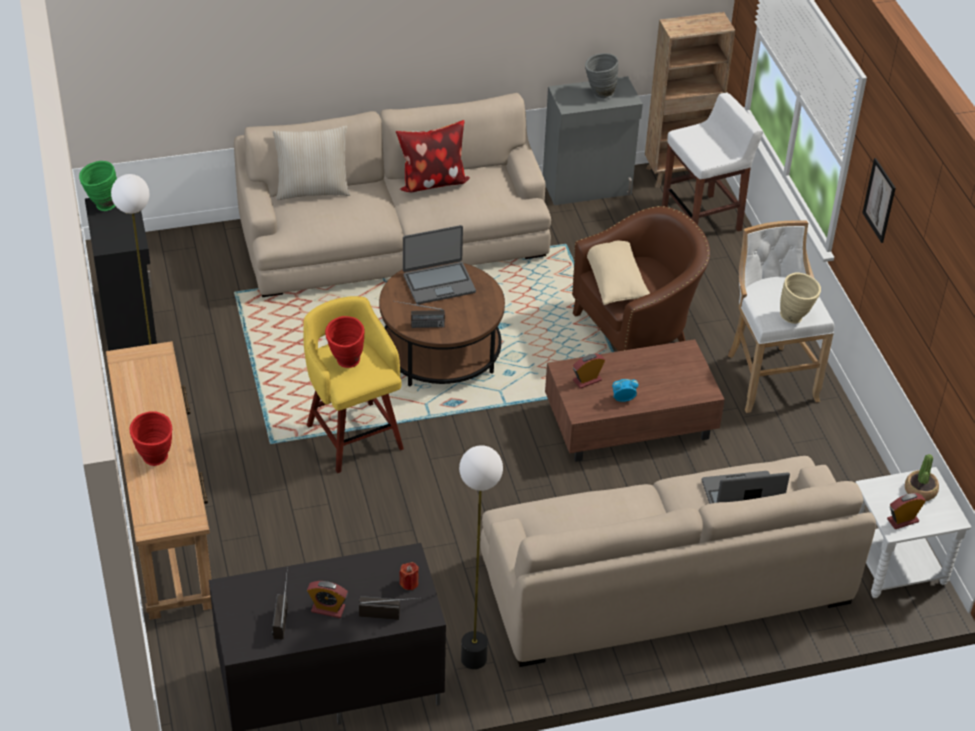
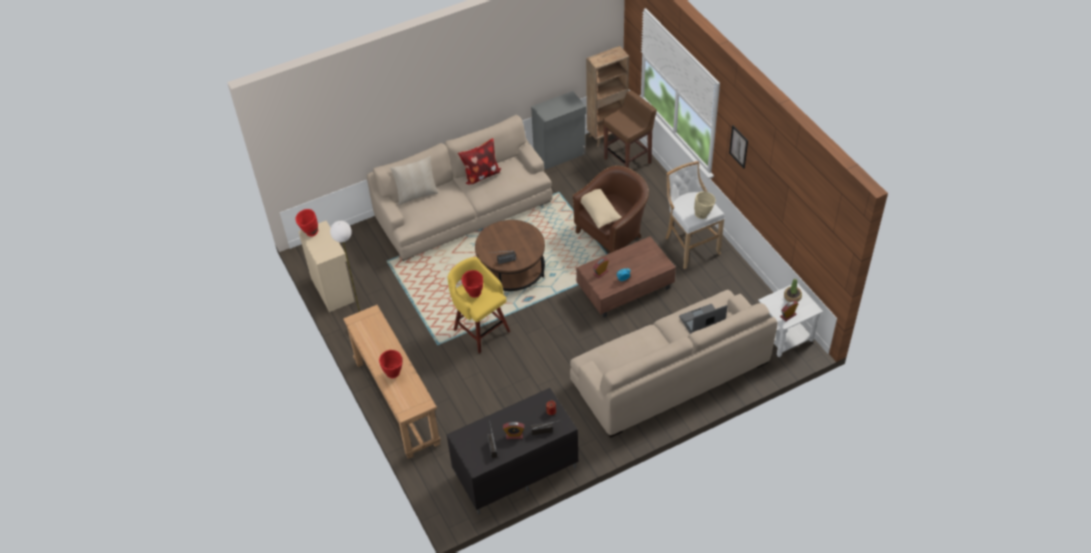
camera: 10 degrees left, 5 degrees up
(101, 206) = (309, 233): green vase -> red vase
(129, 318) = (333, 289): black cabinet -> beige cabinet
(438, 283) = (504, 234): laptop -> none
(473, 659) = (585, 439): floor lamp -> none
(598, 94) = (560, 105): grey vase -> none
(702, 219) = (628, 160): white stool -> brown stool

